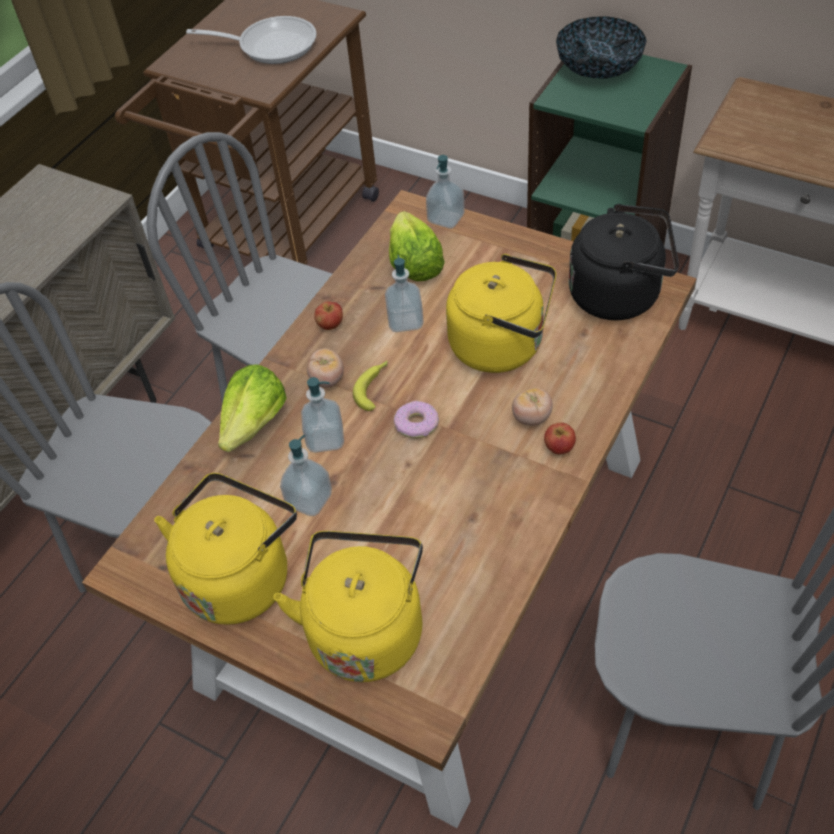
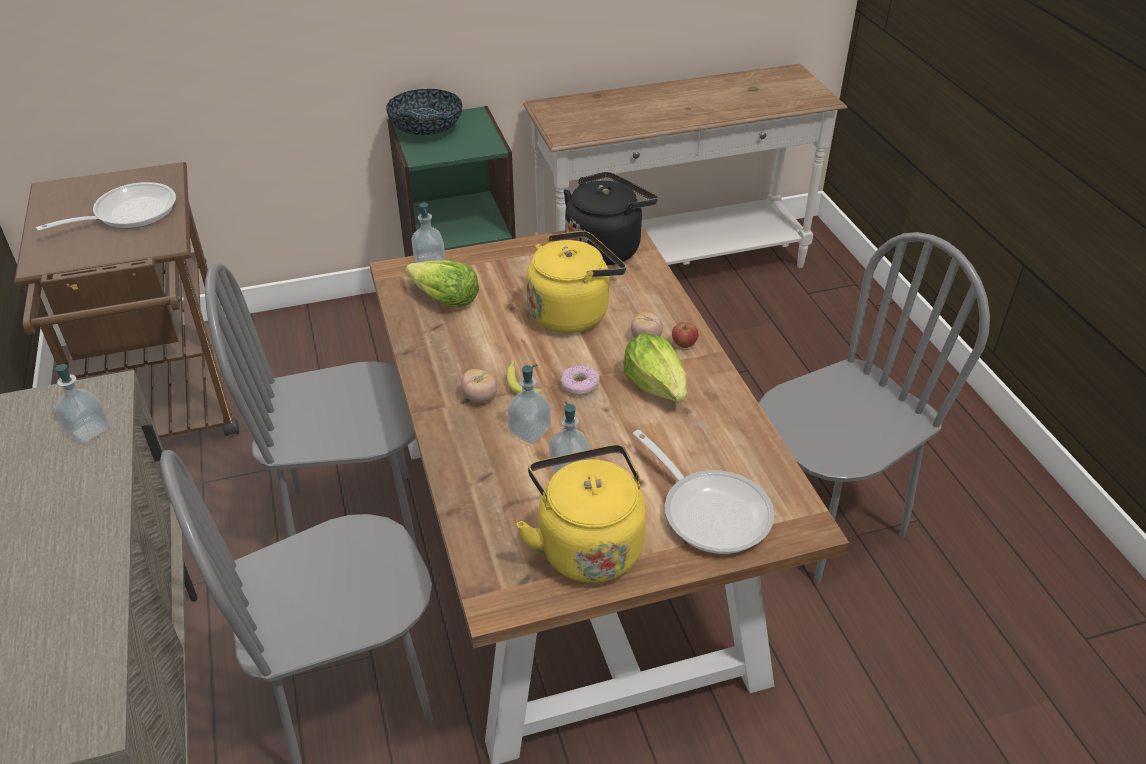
camera: 50 degrees left, 10 degrees down
(255, 423) = (464, 454): lettuce -> lettuce (656, 386)
(330, 325) = (434, 366): apple -> none
(366, 628) = (710, 511): yellow kettle -> frying pan
(405, 321) = (487, 334): soap dispenser -> soap dispenser (88, 431)

